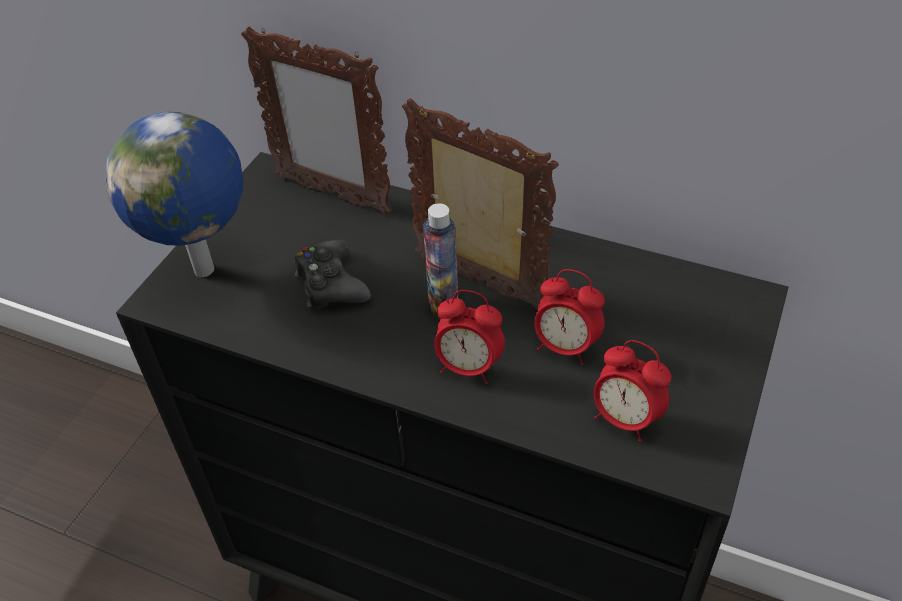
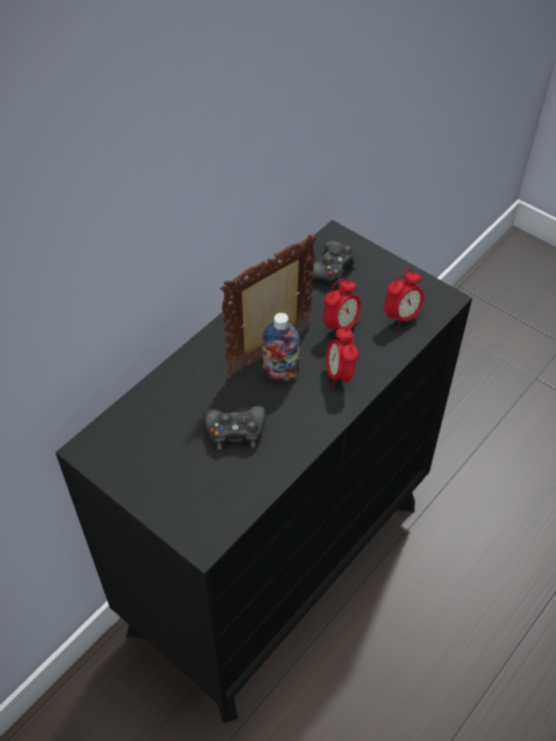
camera: 75 degrees left, 5 degrees up
(207, 270) = (185, 506): globe -> none
(332, 195) = (138, 413): picture frame -> none
(468, 367) = (339, 374): alarm clock -> alarm clock turned 135 degrees clockwise
(677, 309) = (330, 269): none -> black game controller

